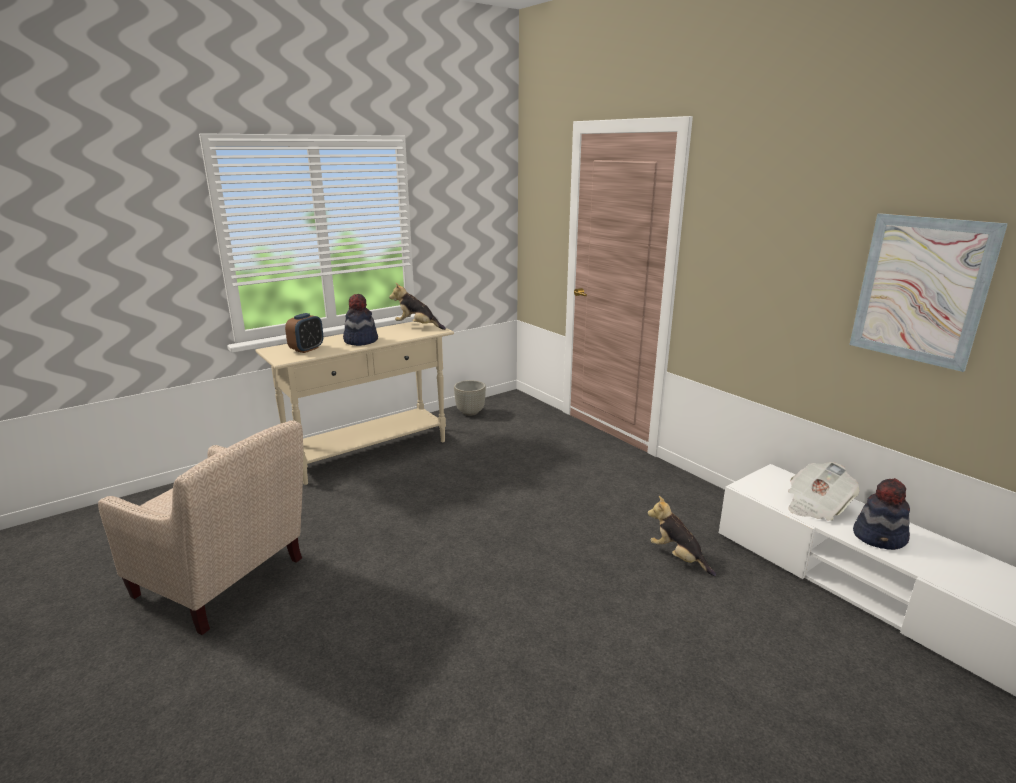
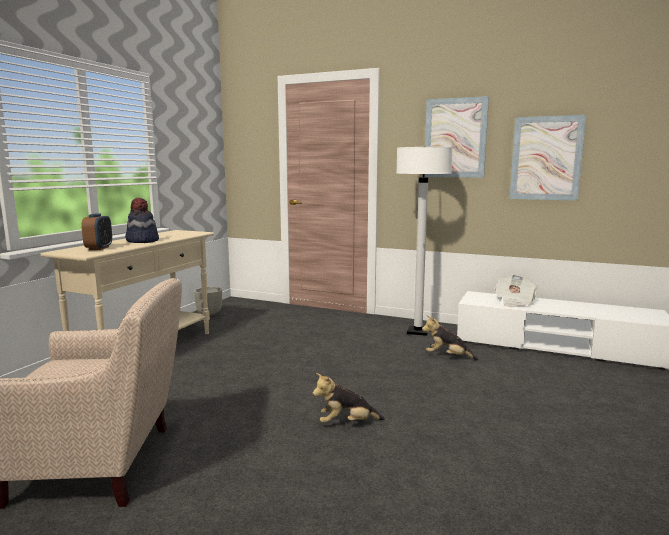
camera: 30 degrees left, 10 degrees down
(417, 327) = (178, 232): plush toy -> plush toy (346, 423)
(682, 502) = (418, 332): none -> white floor lamp
(782, 235) = (455, 138): none -> picture
(880, 537) = (559, 307): hat -> none

